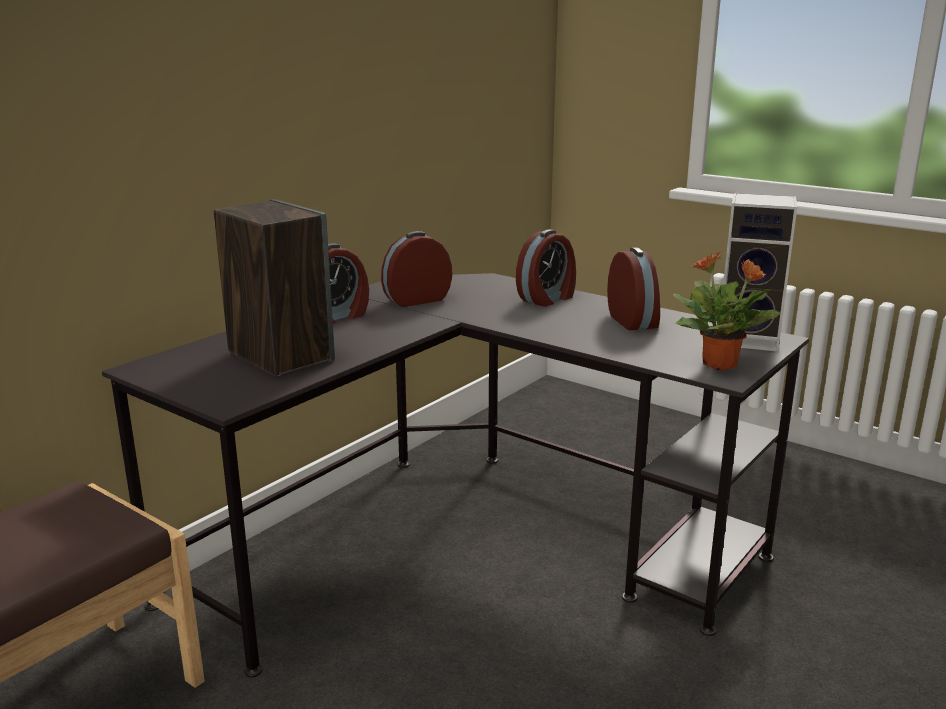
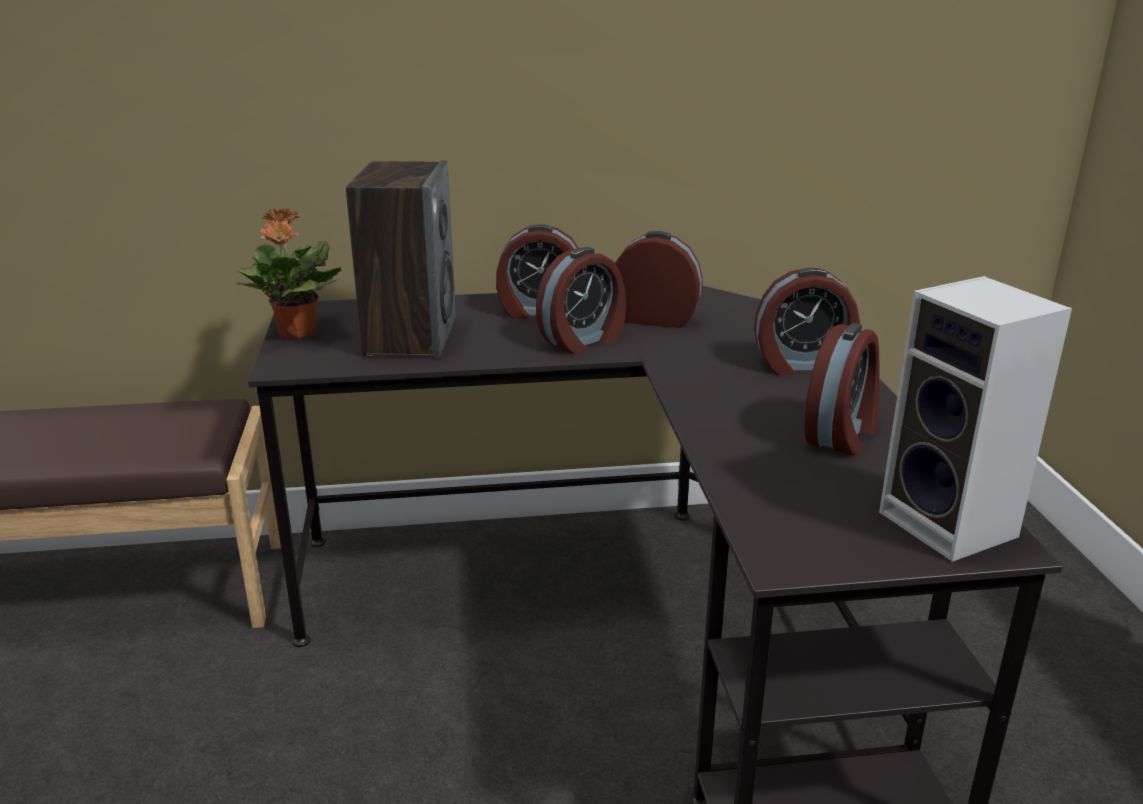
camera: 45 degrees right, 5 degrees up
(403, 323) = (584, 340): none -> alarm clock
(721, 365) = (816, 541): potted plant -> potted plant (297, 333)

